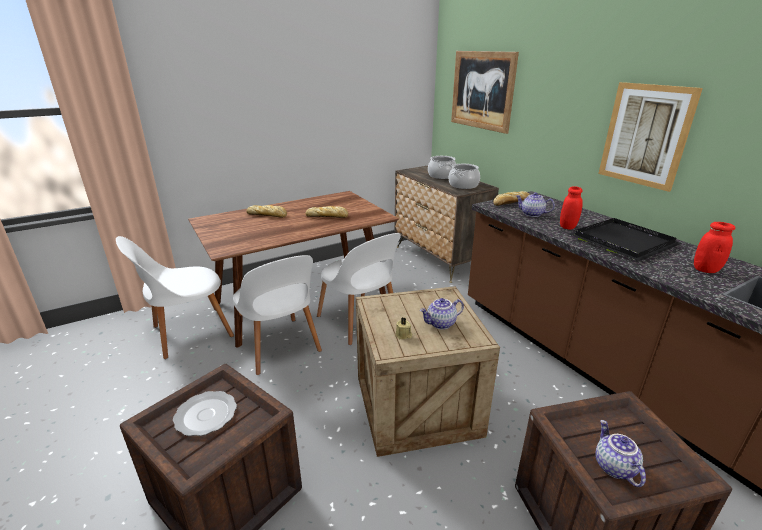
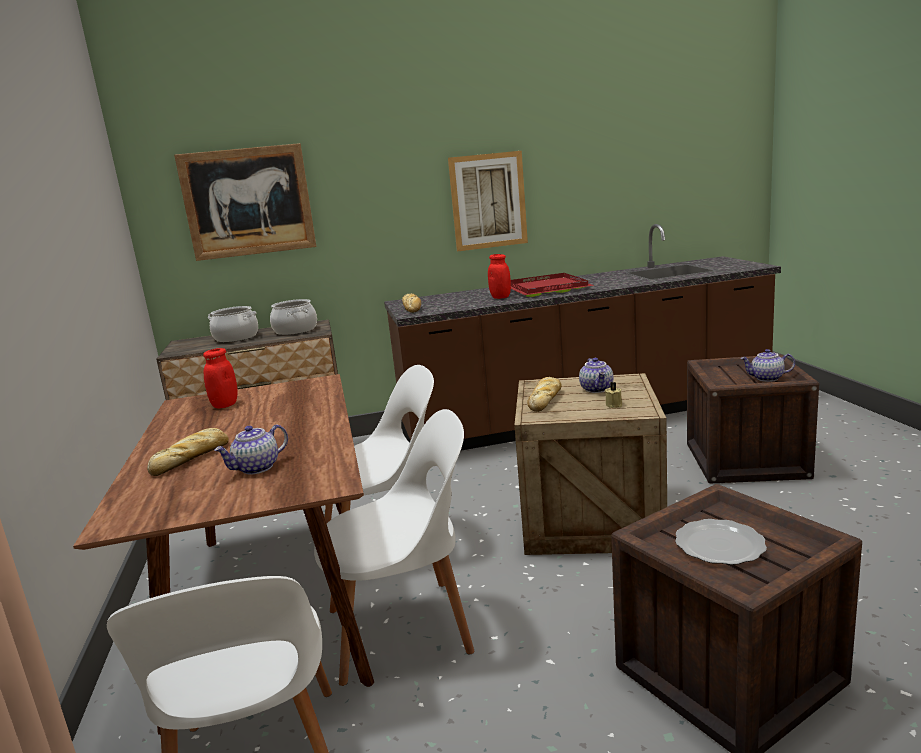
camera: 70 degrees left, 10 degrees down
(328, 216) = (271, 412): bread -> bread (545, 399)
(532, 214) = (455, 304): teapot -> teapot (257, 468)
(625, 242) = (547, 288): black tray -> red tray
(705, 269) = (610, 279): red jar -> red jar (225, 405)

